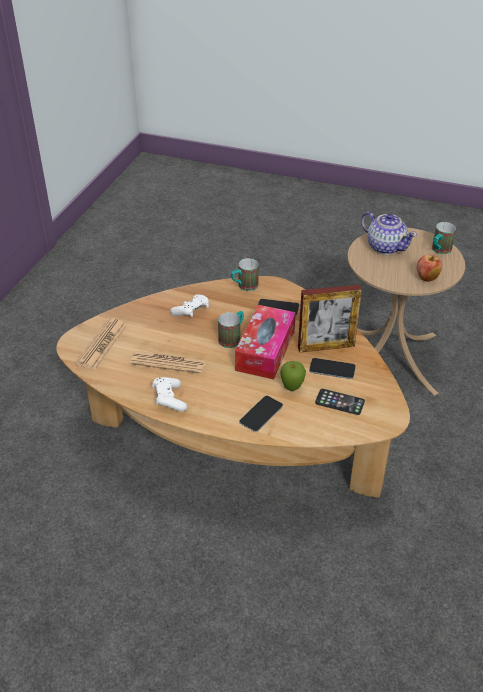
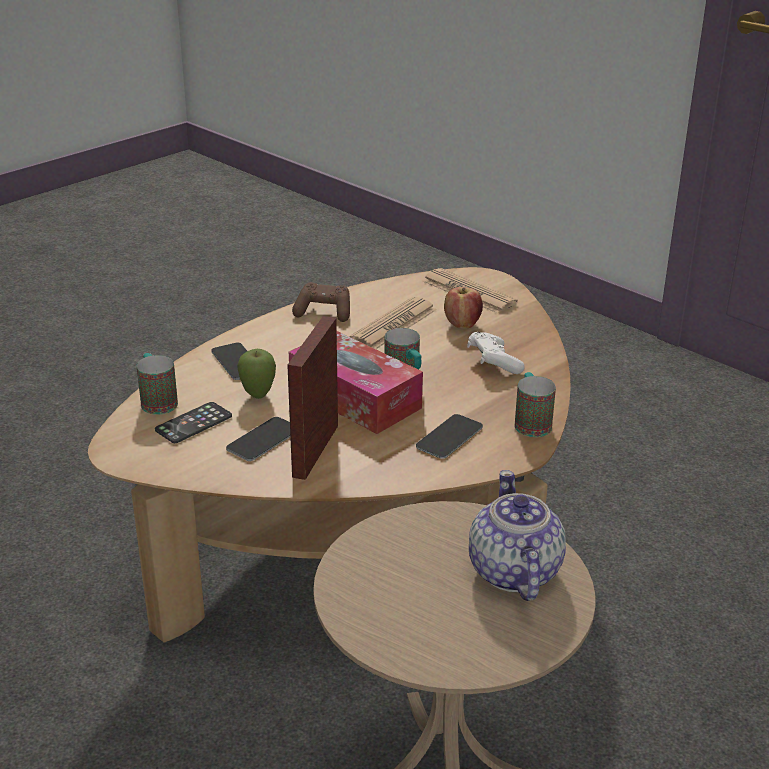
camera: 115 degrees right, 10 degrees down
(169, 400) = (324, 312): white game controller -> brown game controller
(385, 247) = (513, 572): teapot -> teapot turned 105 degrees clockwise
(427, 278) = (363, 581): apple -> apple (462, 324)
(439, 251) = (448, 648): mug -> mug (157, 401)

